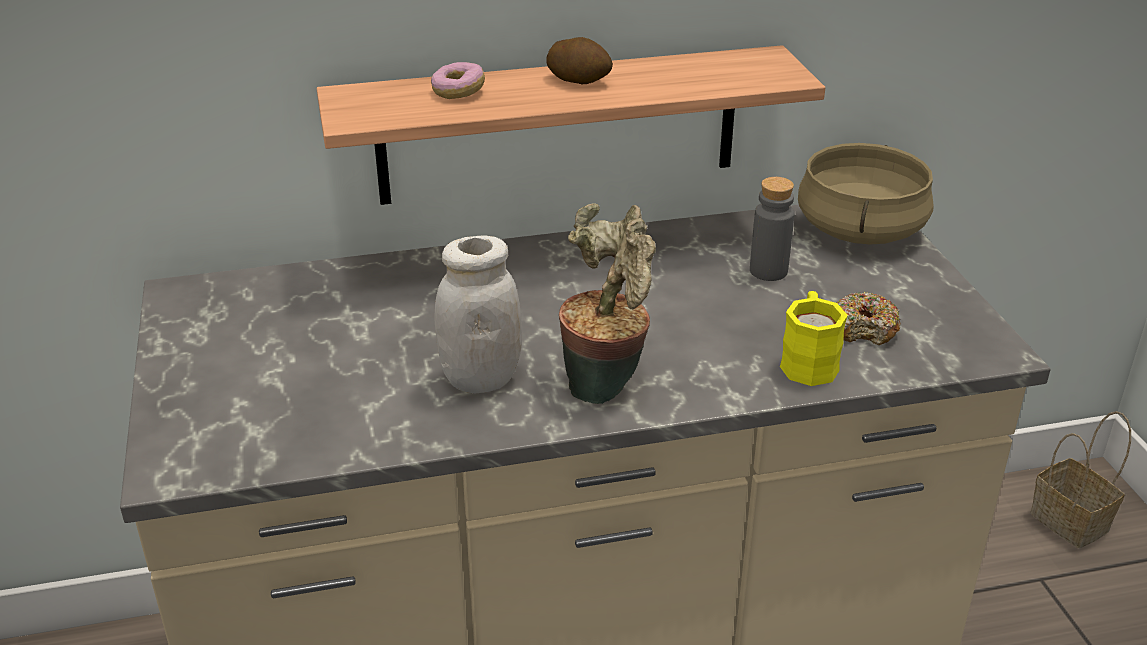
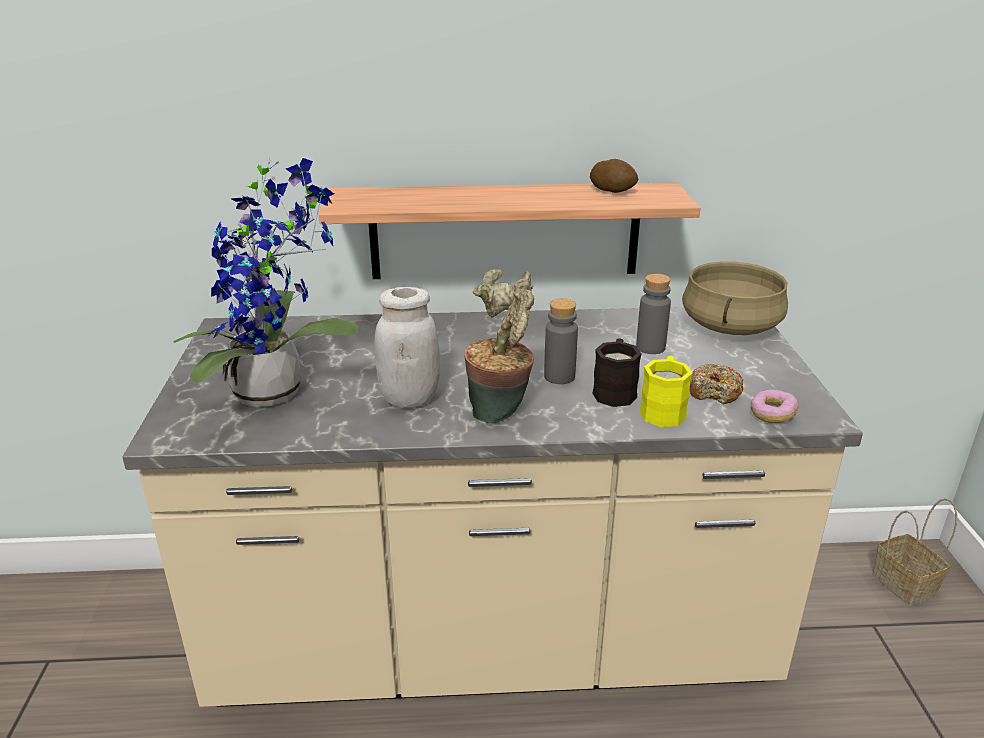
camera: 10 degrees right, 5 degrees down
(298, 387) = (278, 392): none -> potted plant
(458, 92) = (425, 195): donut -> donut (772, 415)
(579, 80) = (516, 193): potato -> potato (613, 191)
(665, 326) = (559, 376): none -> grey bottle
(741, 339) = (615, 390): none -> black mug

